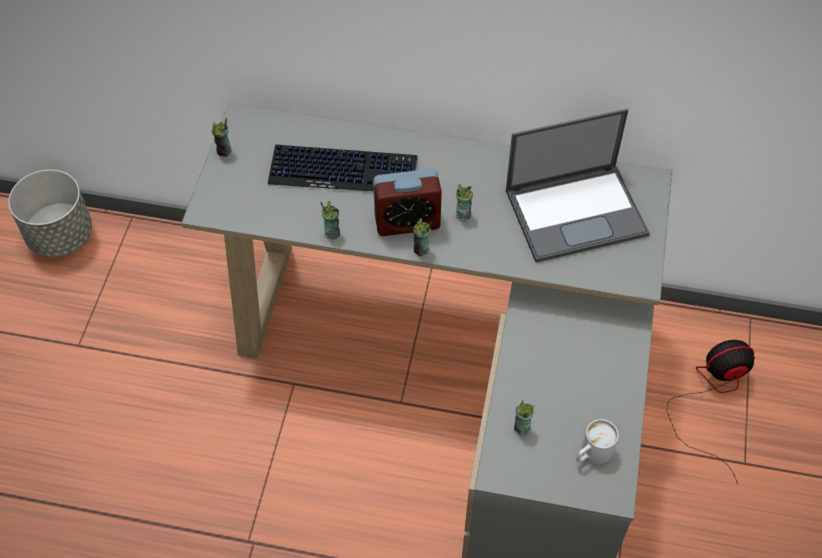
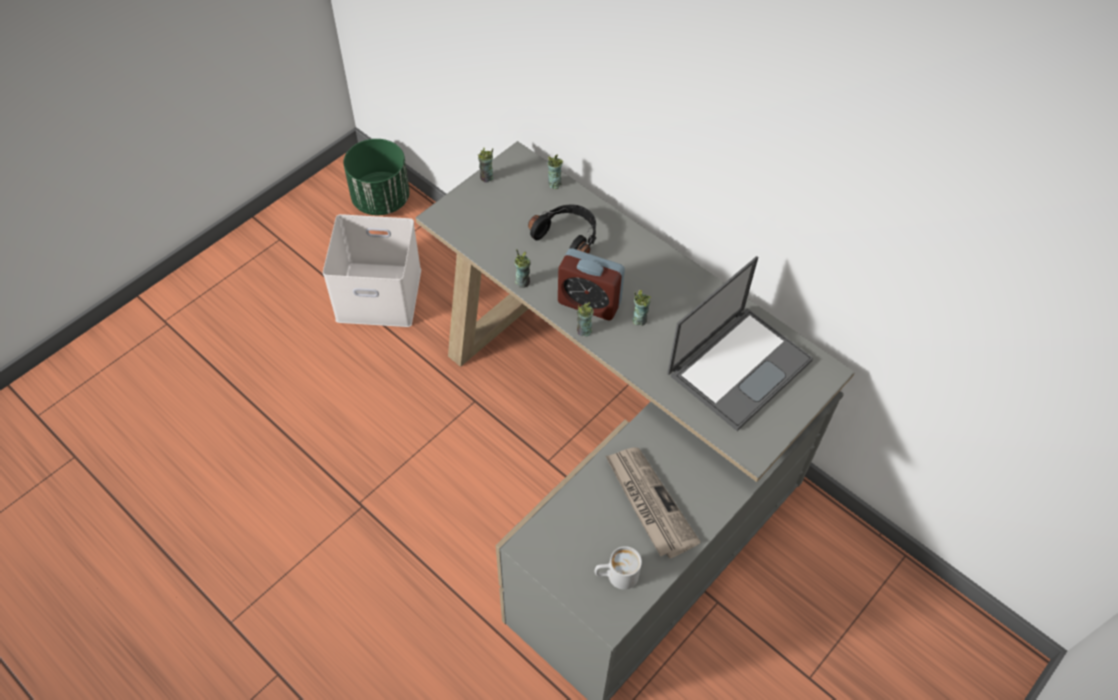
camera: 30 degrees right, 0 degrees up
(61, 235) = (381, 199): grey planter -> green planter
(126, 328) = (381, 293): none -> white storage box
(343, 171) = (567, 237): keyboard -> black headphones
(521, 428) = (573, 521): cup -> cup (554, 184)
(573, 375) = (648, 502): none -> newspaper
(577, 212) = (740, 365): laptop -> laptop turned 60 degrees counterclockwise
(712, 396) = (820, 604): fan -> none

